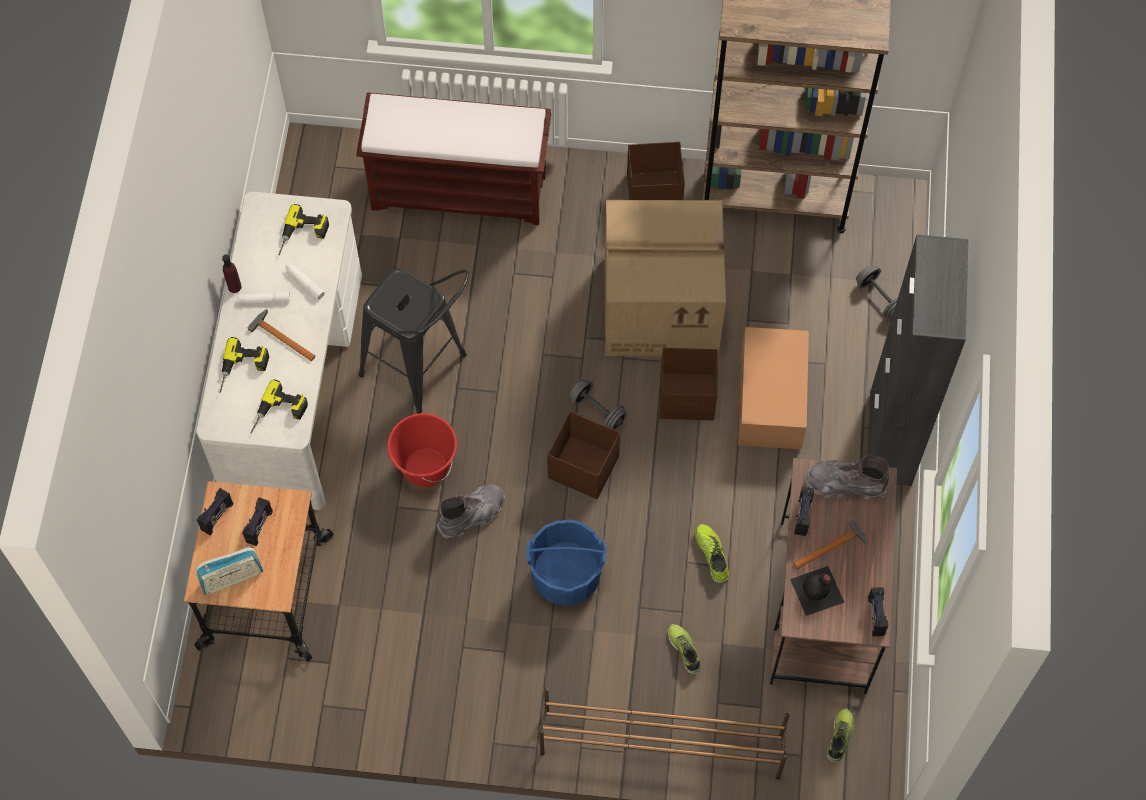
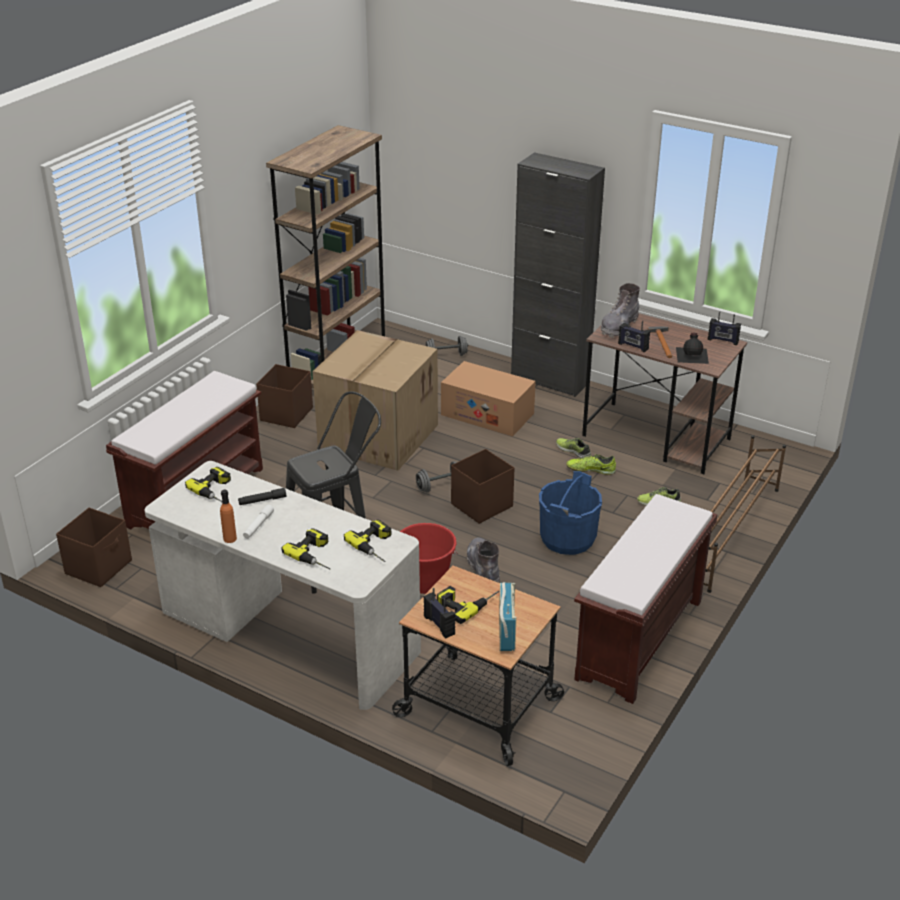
camera: 65 degrees left, 30 degrees down
(234, 287) = (230, 538): purple bottle -> orange bottle
(260, 527) = (467, 602): radio -> power drill
(281, 337) = (303, 526): hammer -> none
(305, 282) = (262, 500): white flashlight -> black flashlight
(426, 706) = (639, 641): none -> brown bench
(688, 397) = (460, 445): brown storage box -> brown storage box (99, 567)
(840, 737) = (757, 458): shoe -> shoe (573, 451)

